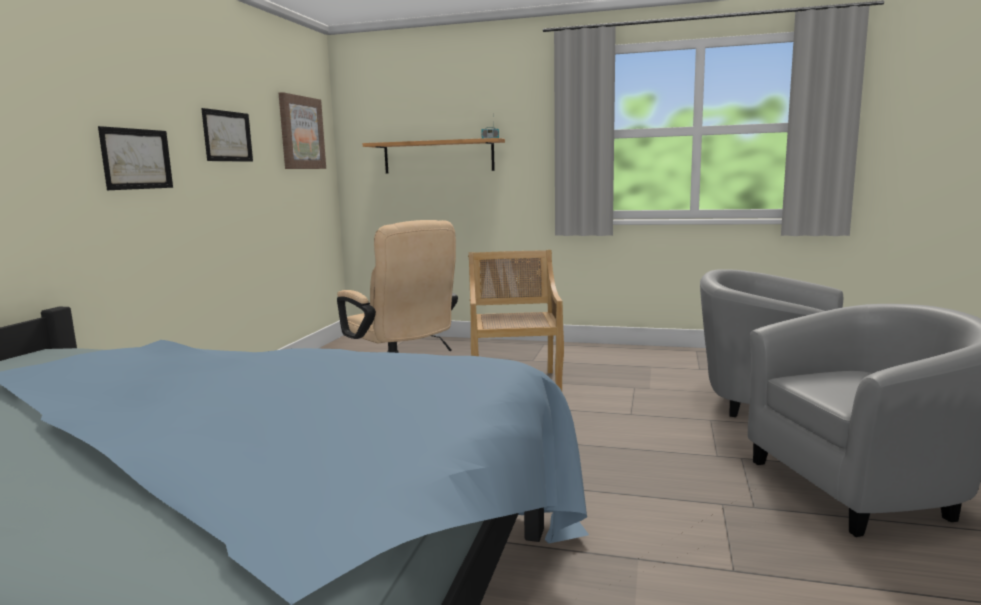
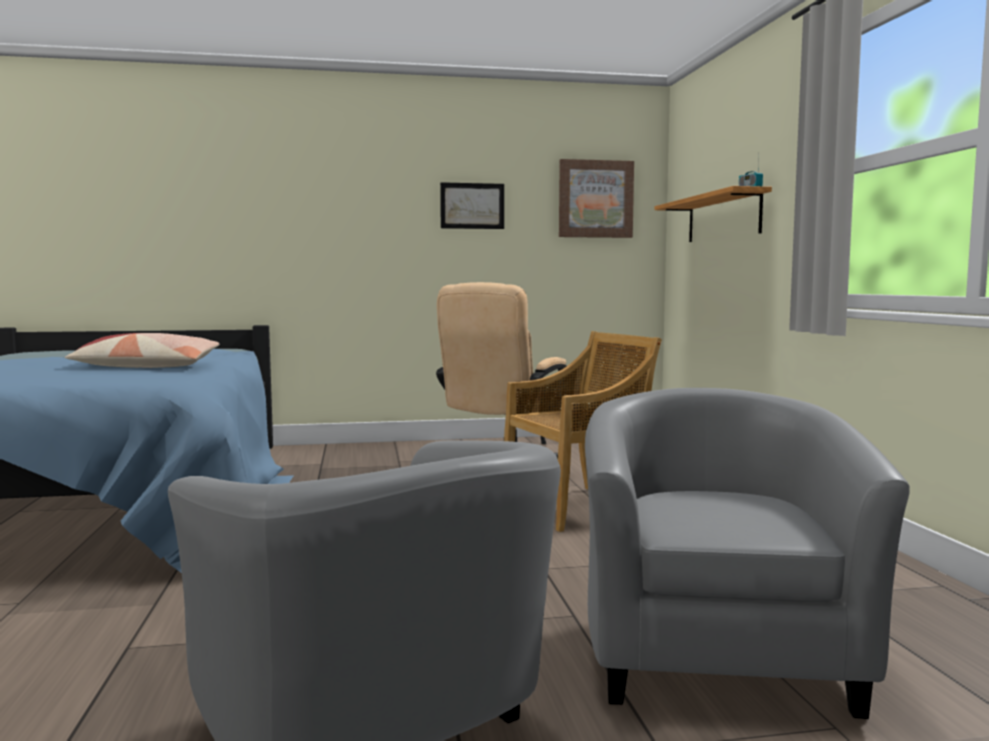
camera: 65 degrees right, 5 degrees down
(137, 159) = (360, 226): picture -> none
(318, 373) = (146, 366): none -> pillow

